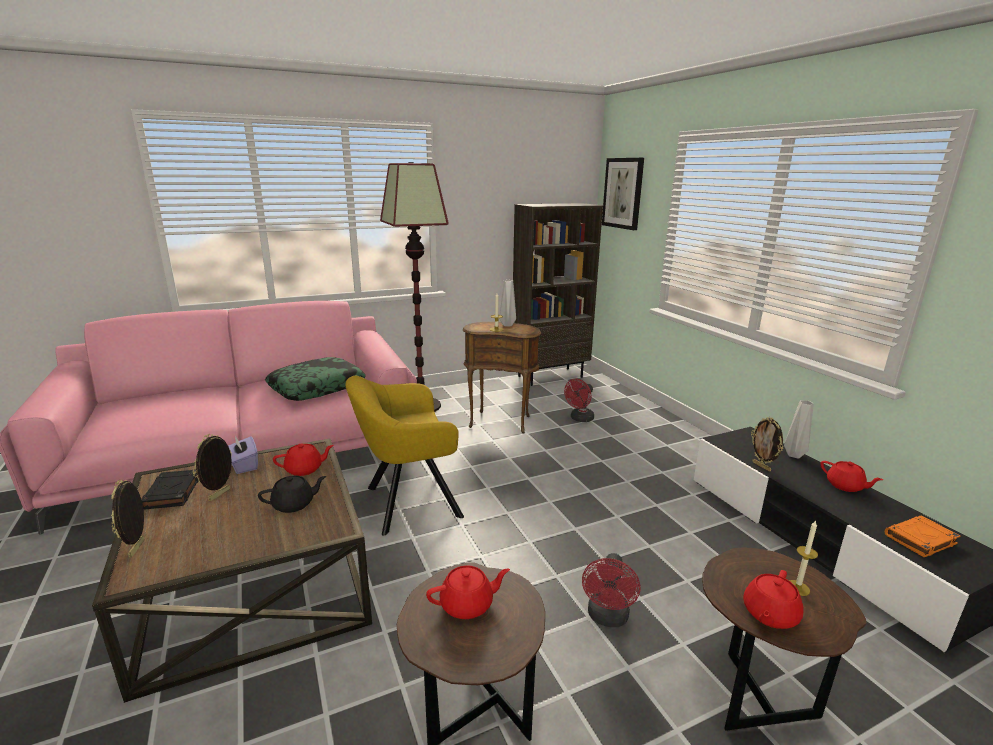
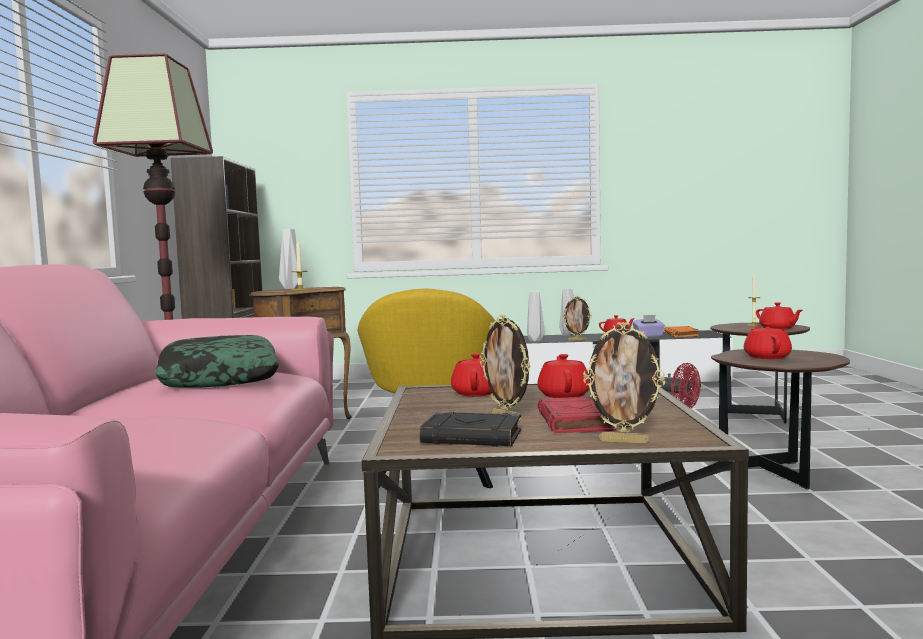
camera: 65 degrees left, 15 degrees down
(200, 522) = (575, 422): none -> red book
(244, 465) = (428, 411): purple tissue box -> purple tissue box (648, 336)
(294, 504) = (564, 395): black teapot -> red teapot
(579, 419) = (356, 399): red fan -> none
(623, 193) = (266, 158): picture -> none
(729, 443) = (535, 340): none -> grey vase

